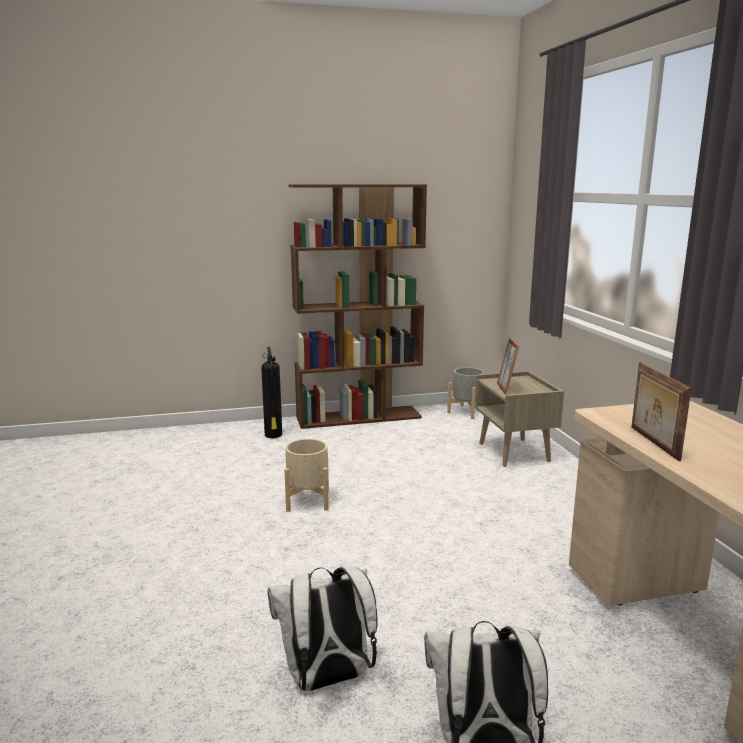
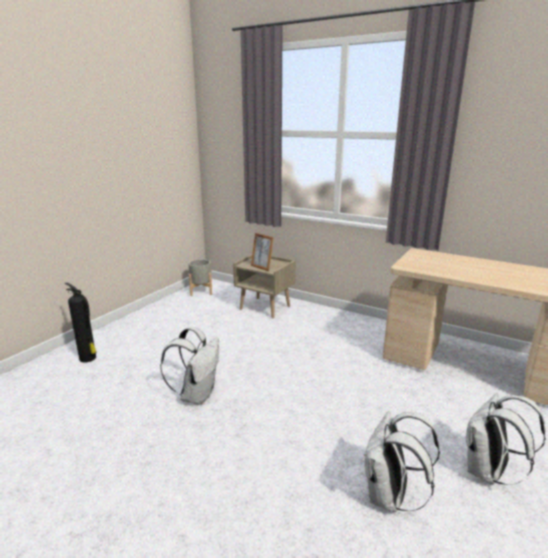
camera: 45 degrees left, 5 degrees up
(307, 501) = (197, 395): beige planter -> white backpack
(359, 417) = (135, 319): brown bookcase -> none
(652, 443) = (455, 274): picture frame -> none

